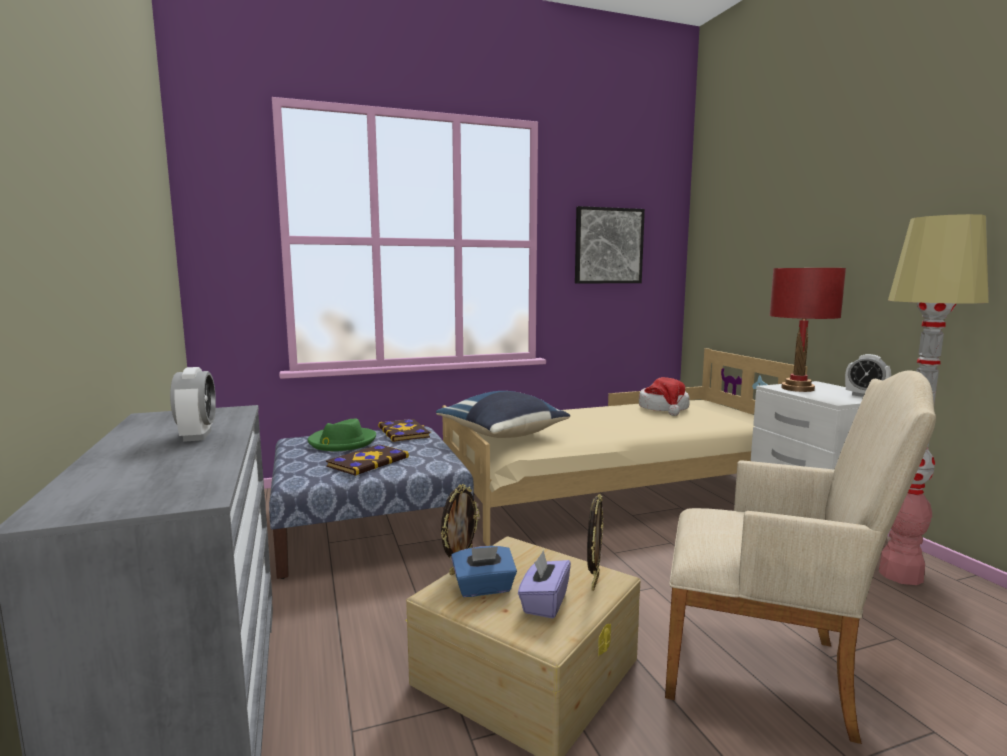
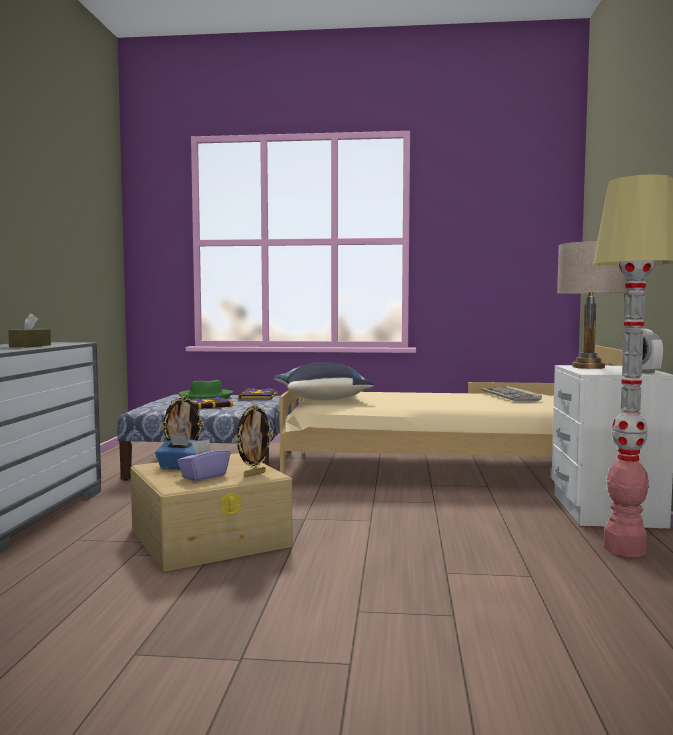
camera: 25 degrees right, 5 degrees down
(197, 436) = (30, 346): alarm clock -> brown tissue box
(608, 246) = (486, 240): picture -> none
(664, 408) = (511, 397): hat -> keyboard
(769, 671) = (379, 569): beige armchair -> none
(797, 388) = (588, 367): red table lamp -> beige table lamp

